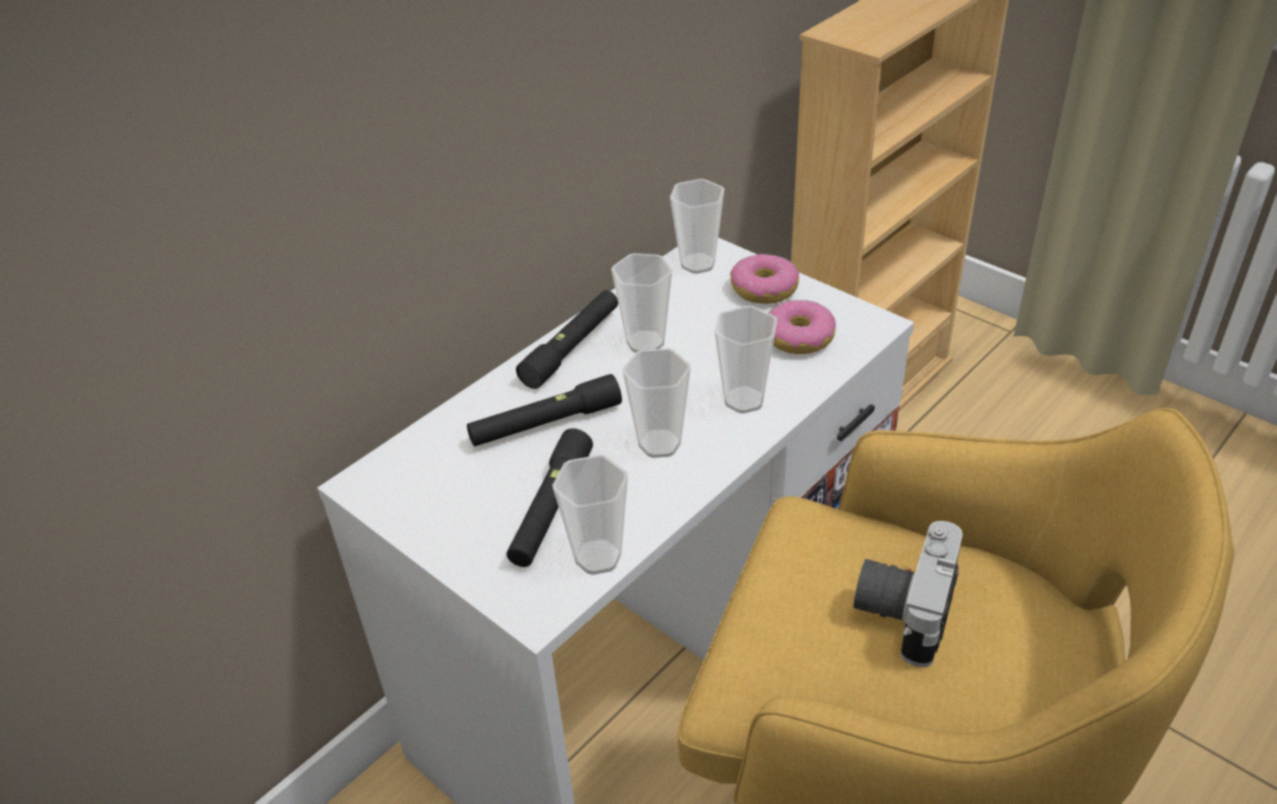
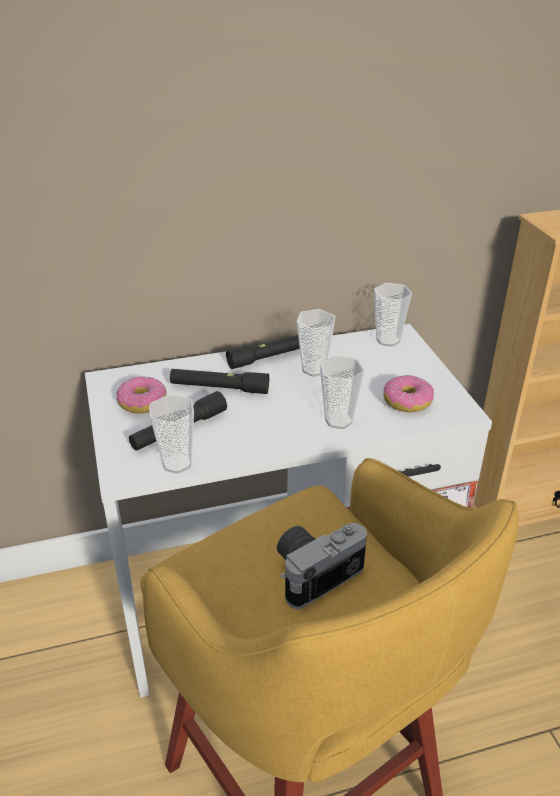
camera: 30 degrees right, 5 degrees down
(659, 444) = (267, 423): cup -> none
(764, 289) = (414, 368): donut -> donut (142, 402)

